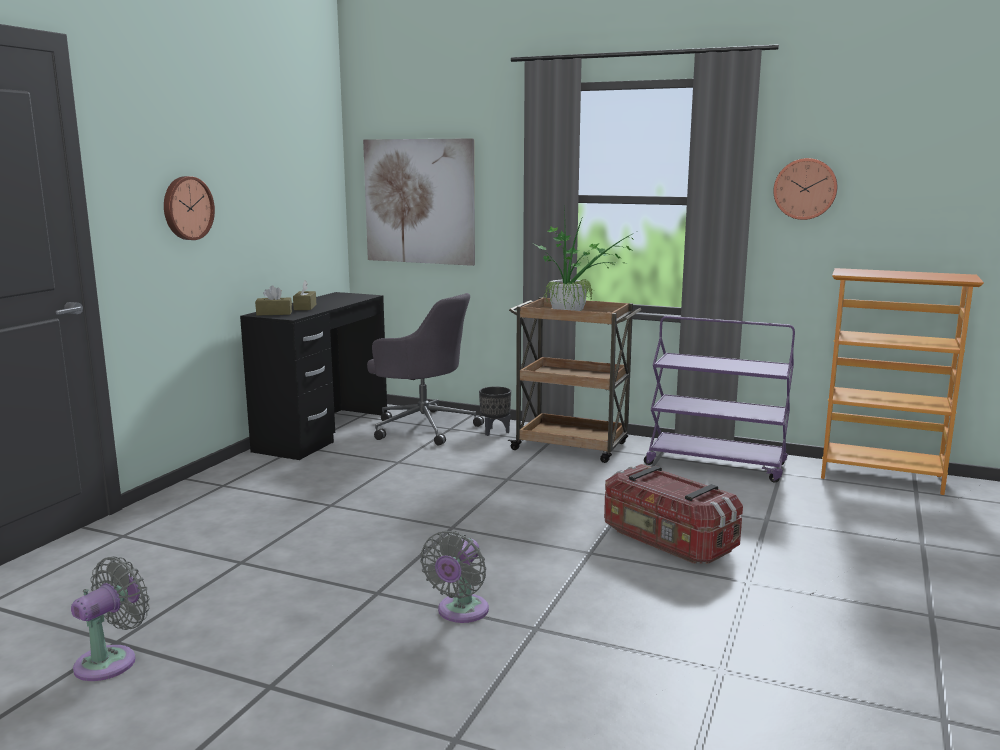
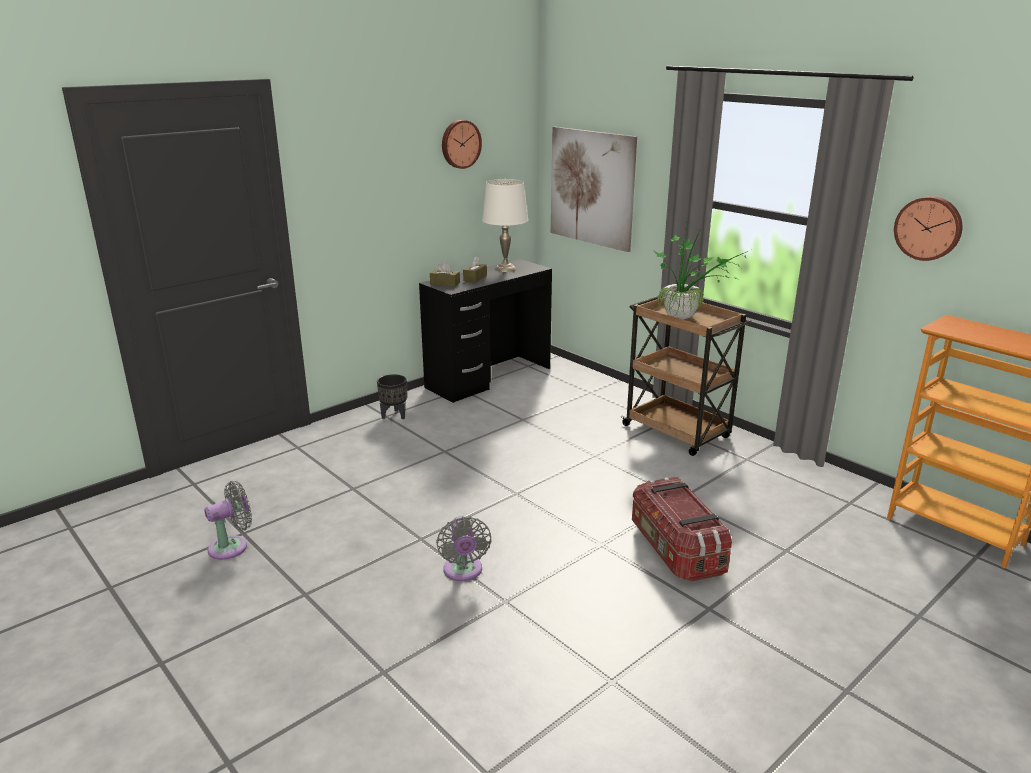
camera: 25 degrees right, 10 degrees up
(186, 208) = (373, 200): wall clock -> wall clock (460, 144)
(331, 299) = (505, 268): none -> white table lamp
(423, 427) = (569, 386): grey office chair -> none
(460, 612) = (463, 572): grey fan -> grey fan turned 60 degrees counterclockwise
(495, 432) = (624, 402): black planter -> black planter (394, 415)
(716, 464) = (794, 479): purple cart -> none

